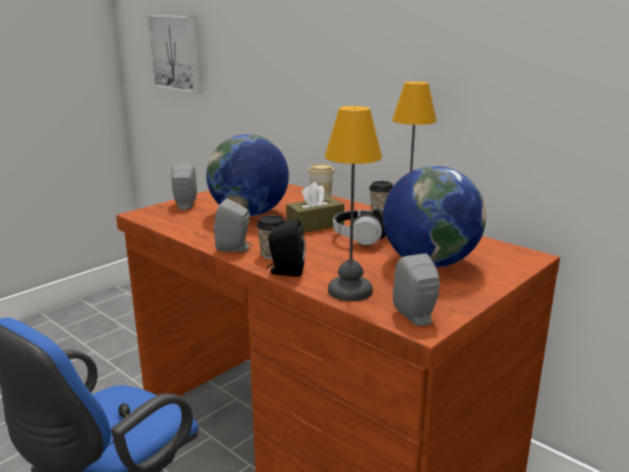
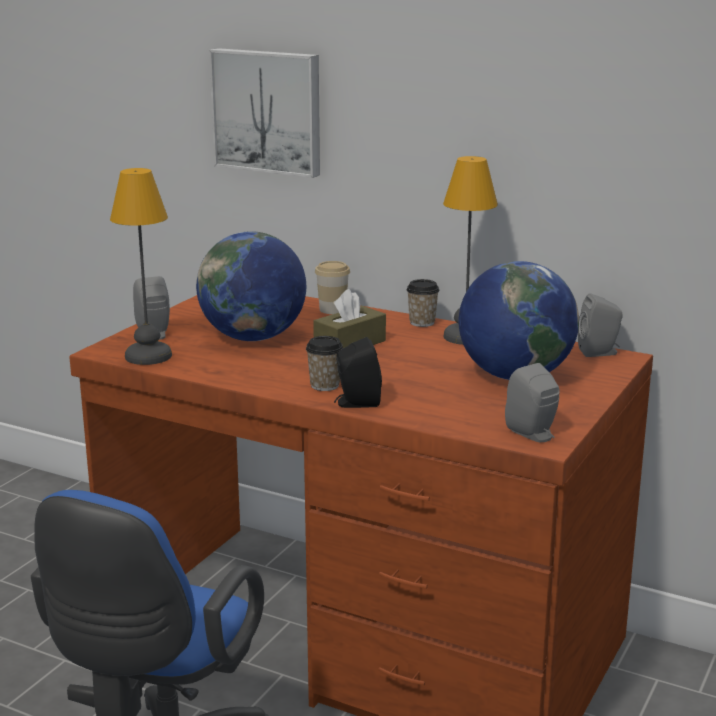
camera: 15 degrees left, 0 degrees up
(177, 53) = (63, 106): picture -> picture (268, 111)
(235, 248) = (272, 383): grey speaker -> grey speaker (600, 352)
(349, 290) = (444, 415): table lamp -> table lamp (147, 355)
(361, 237) = (418, 354): headphones -> none

